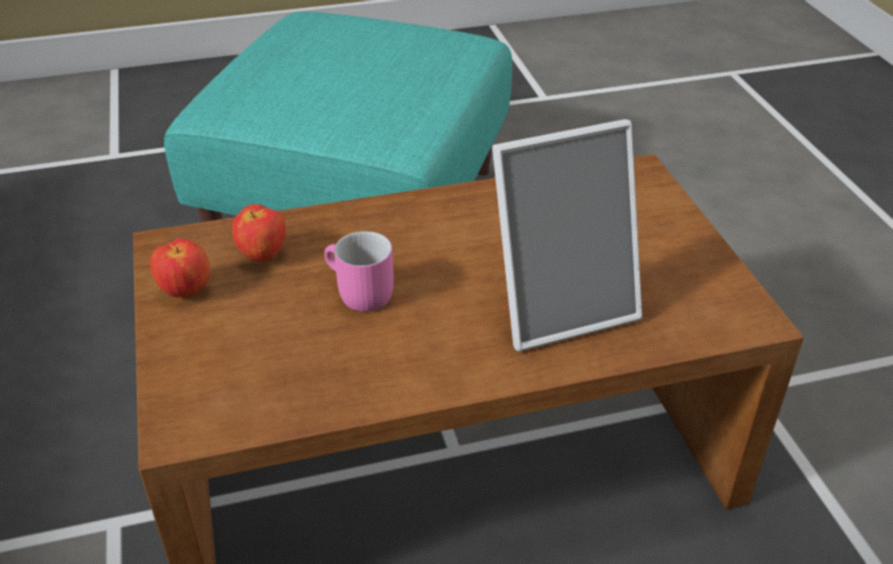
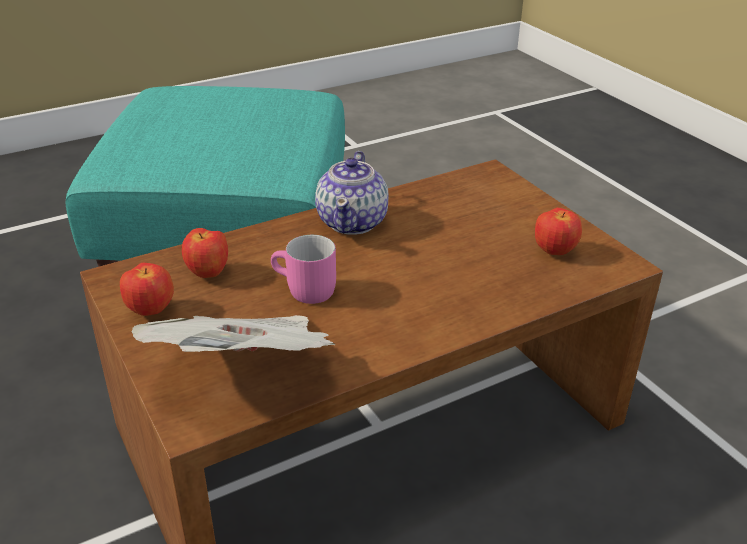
camera: 15 degrees left, 5 degrees down
(257, 382) = (247, 371): none -> newspaper
(448, 214) = (353, 222): none -> teapot
(560, 306) = (473, 276): picture frame -> none
(674, 289) = (554, 252): none -> apple

